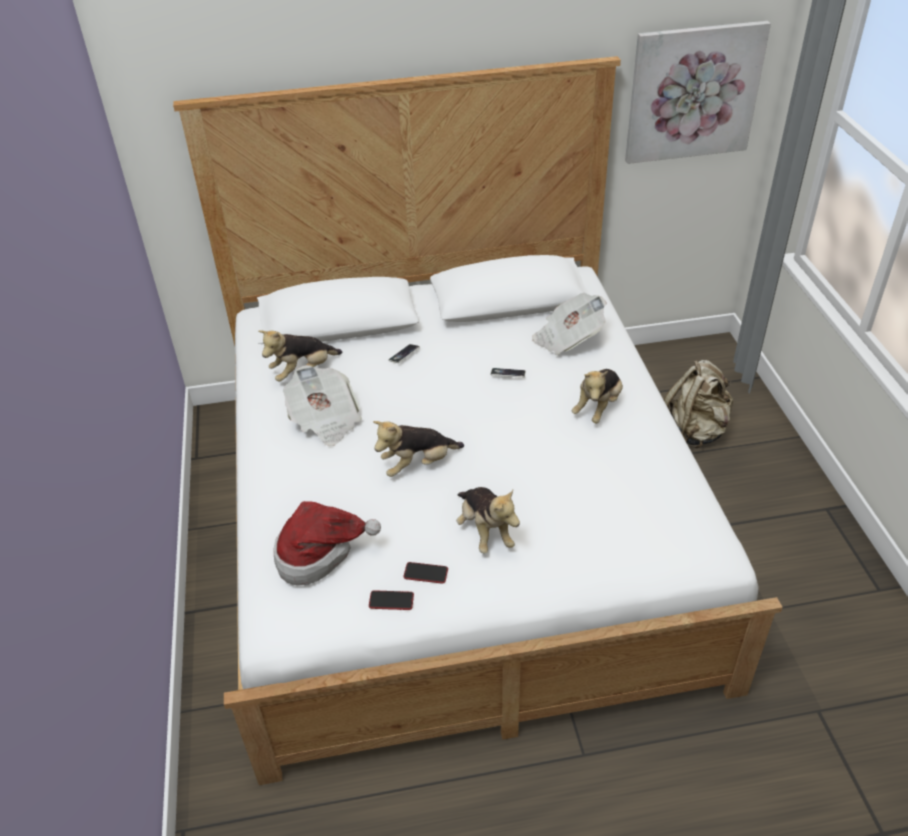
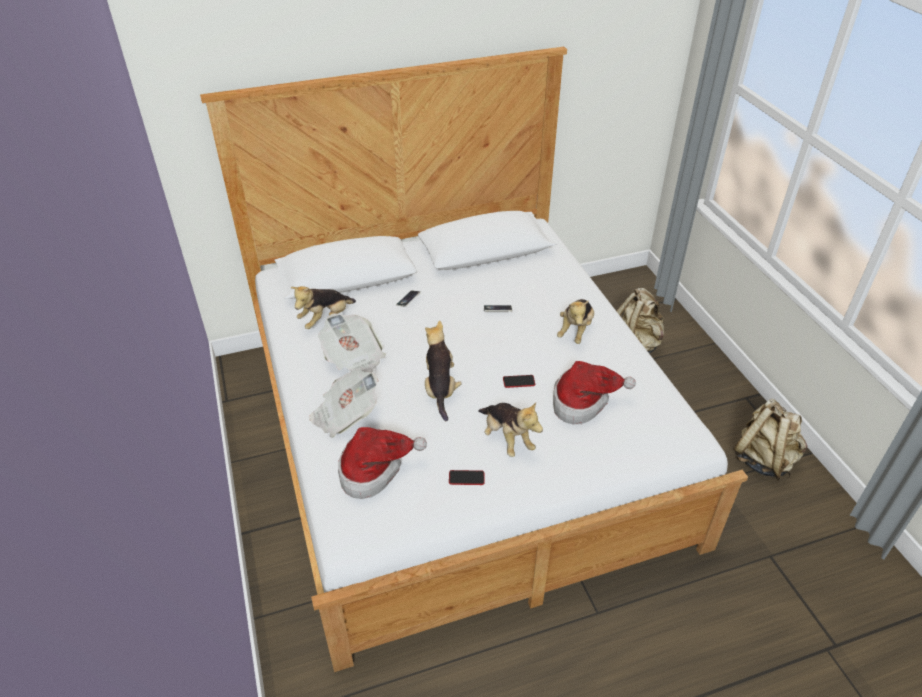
camera: 10 degrees left, 0 degrees up
(391, 601) = (443, 503): phone -> phone (519, 382)
(418, 464) = (440, 389): plush toy -> plush toy turned 120 degrees clockwise
(567, 339) = (539, 277): newspaper -> newspaper (345, 415)
(587, 495) = (583, 402): none -> hat
(692, 92) = (620, 74): picture -> none
(834, 588) = (763, 459): none -> beige backpack

